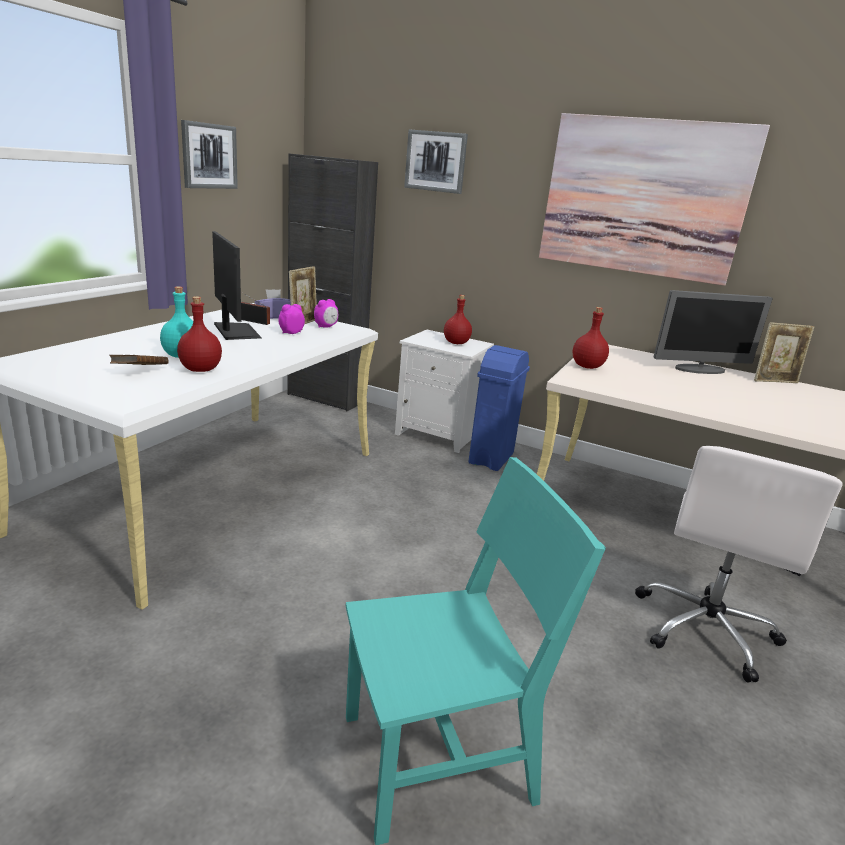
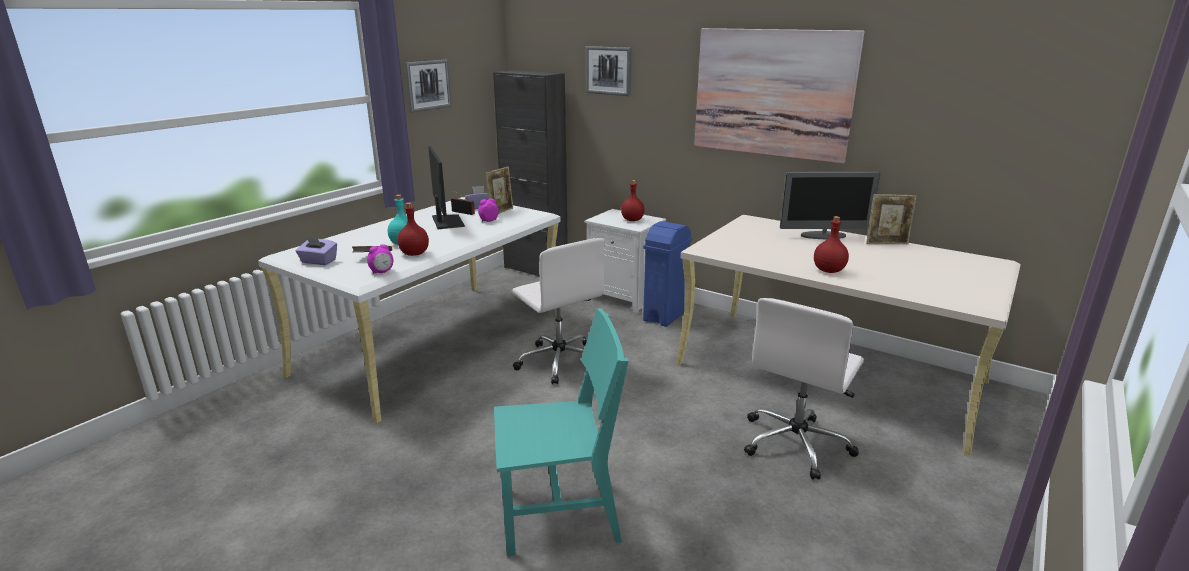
camera: 10 degrees right, 0 degrees up
(56, 374) = (318, 261): none -> purple tissue box
(326, 327) = (518, 214): alarm clock -> alarm clock (382, 272)
(380, 514) = (559, 361): none -> white office chair
(586, 367) = (720, 238): red bottle -> red bottle (828, 270)

